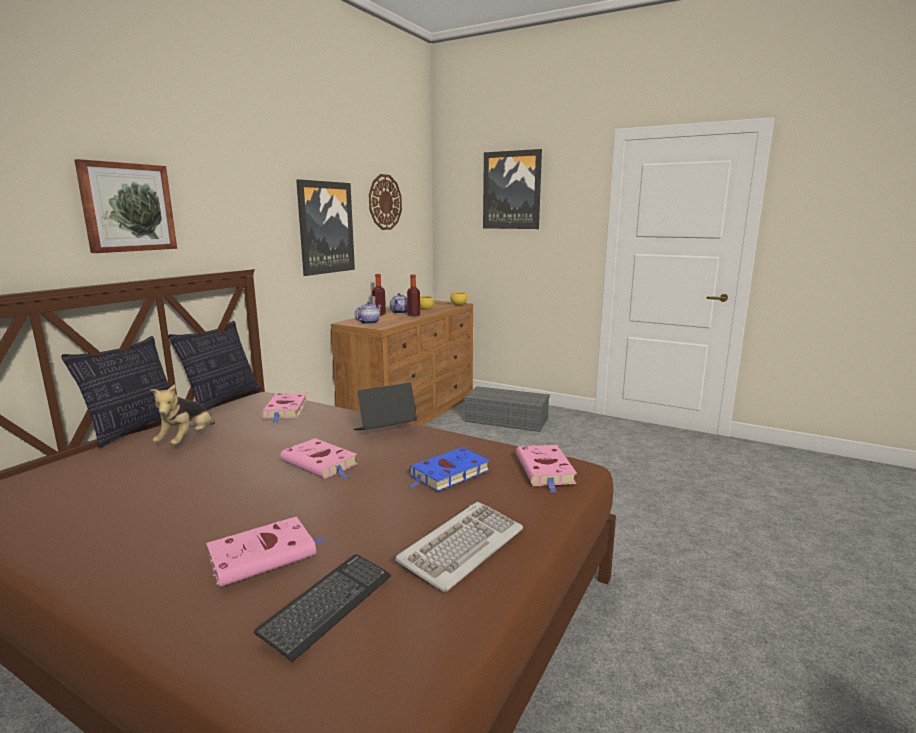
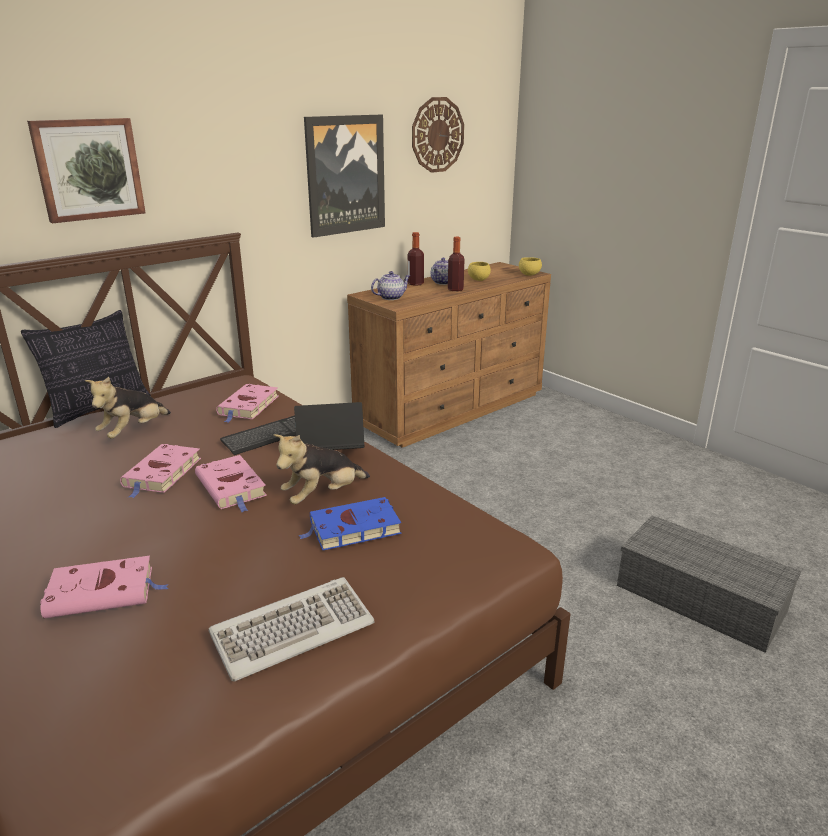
camera: 20 degrees right, 10 degrees up
(223, 400) = (199, 382): pillow -> none
(328, 605) = (116, 665): keyboard -> keyboard (266, 437)
(403, 458) = (323, 496): none -> plush toy
(508, 420) = (566, 435): grey storage box -> grey storage box (703, 598)
(512, 190) = (618, 118): picture -> none
(545, 471) = (466, 547): pink book -> pink book (162, 474)

